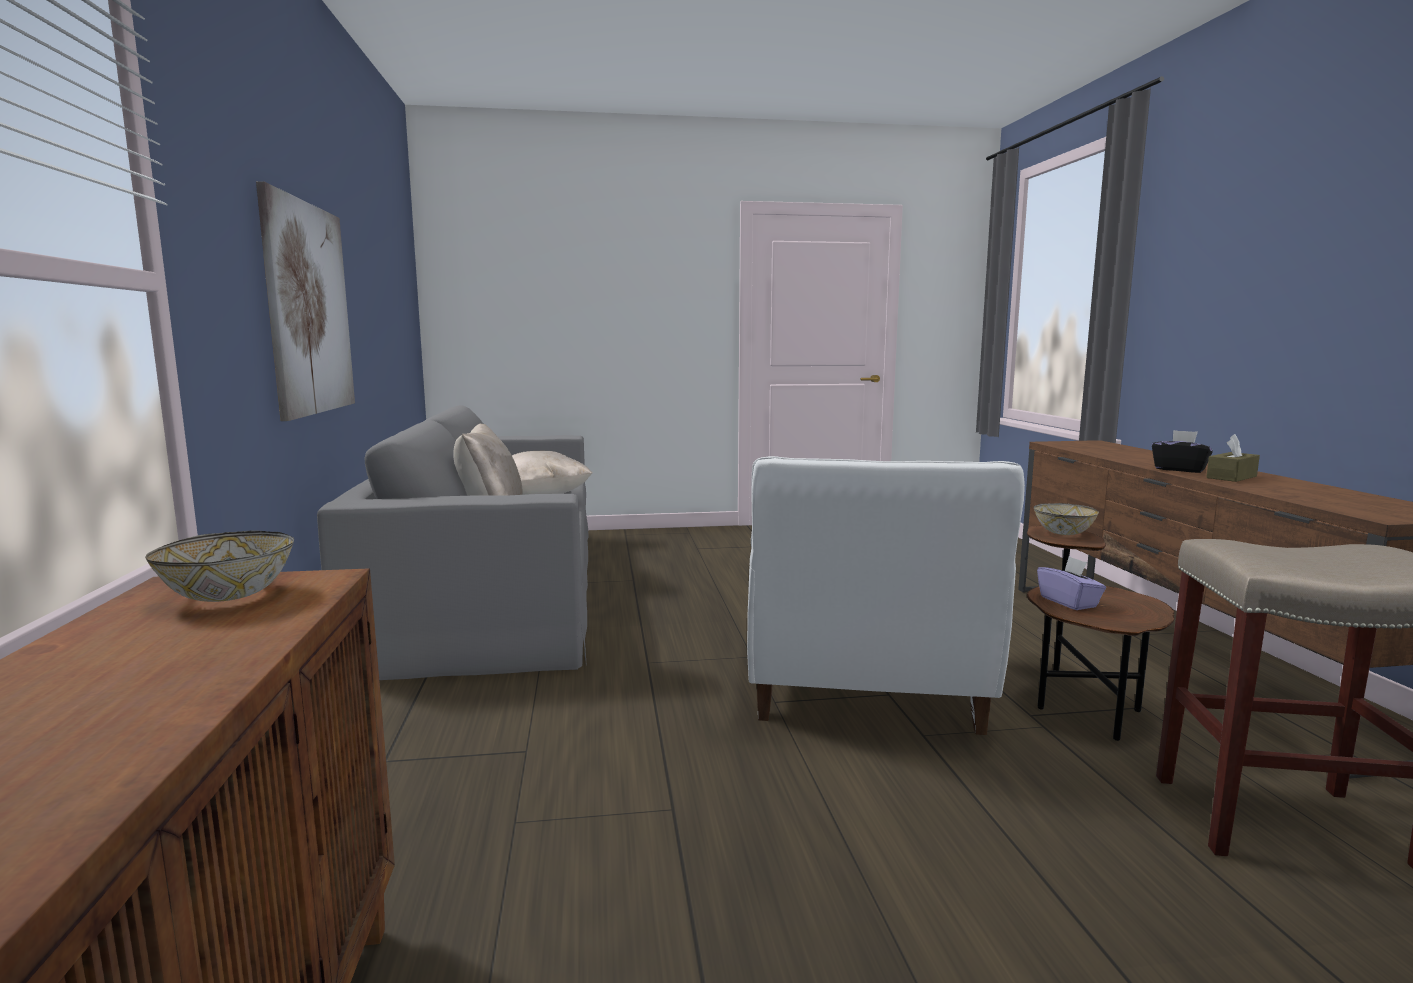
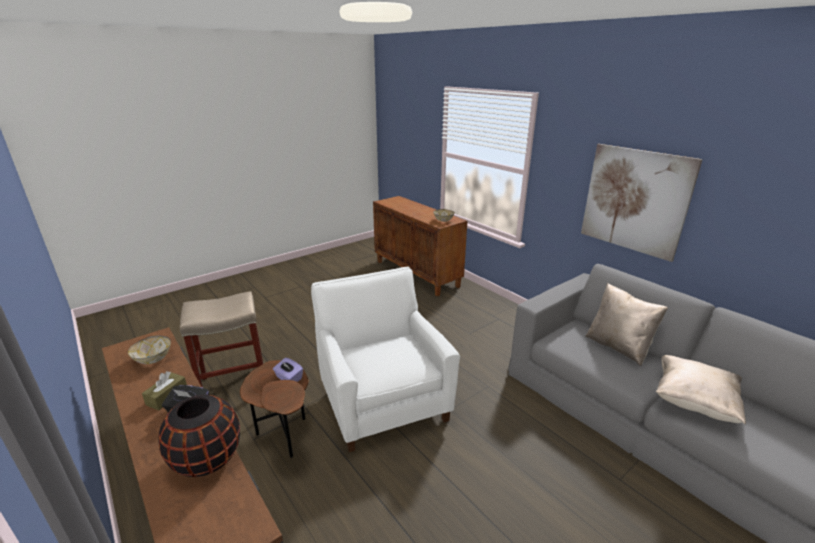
camera: 150 degrees right, 15 degrees up
(1063, 533) = (282, 398): bowl -> bowl (154, 359)
(1121, 456) = (207, 459): none -> black vase

